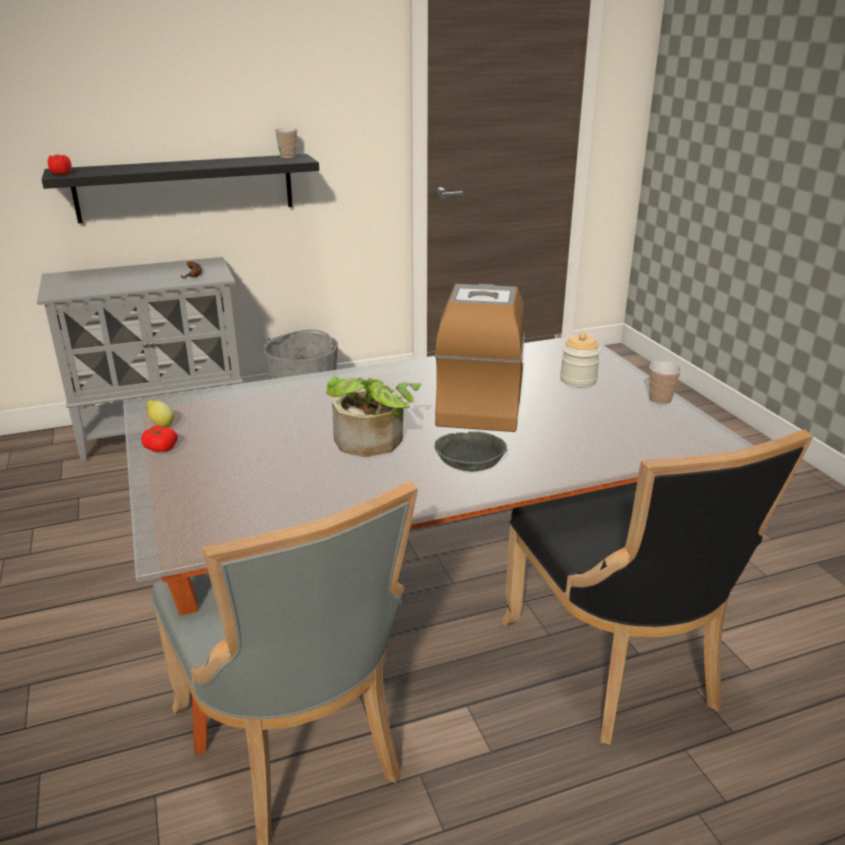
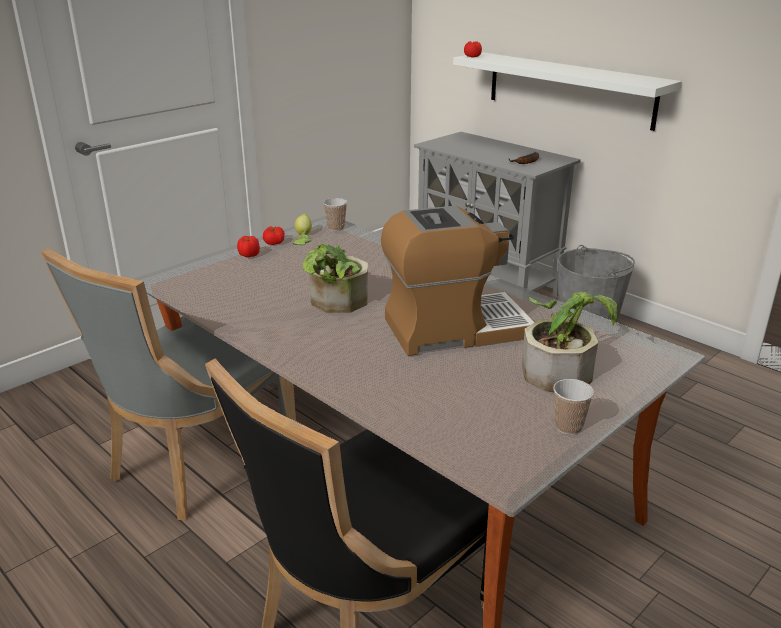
camera: 65 degrees right, 0 degrees up
(180, 471) = (249, 255): none -> tomato
(185, 188) = (569, 89): black shelf -> white shelf
(288, 156) = (653, 79): cup -> cup (336, 228)
(469, 458) = (342, 345): grey bowl -> none
(578, 380) = (561, 369): jar -> potted plant

